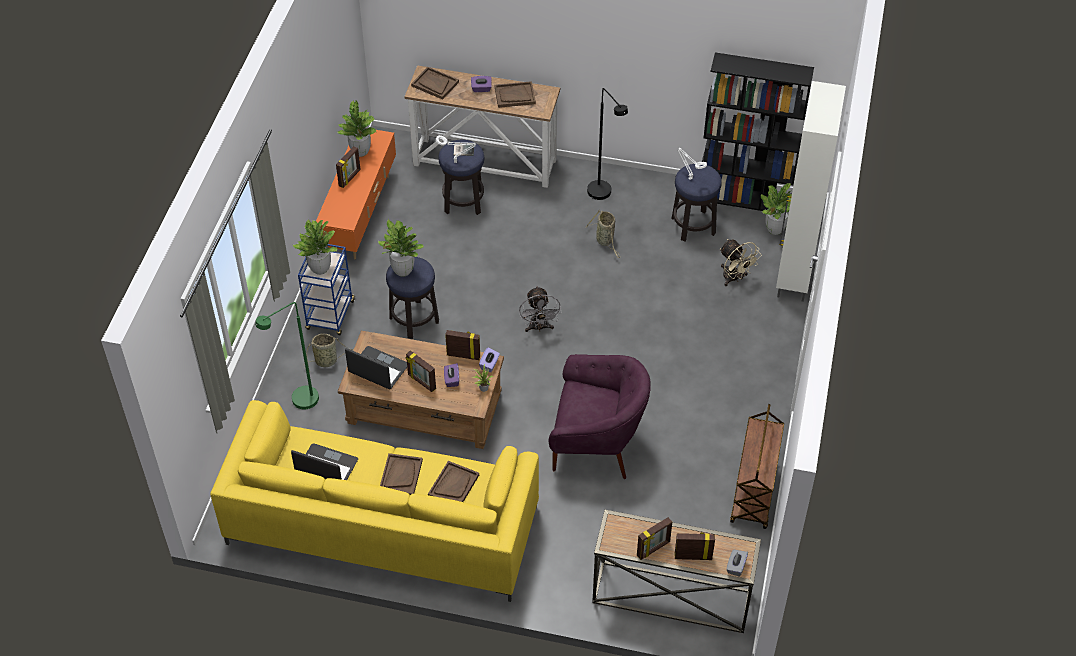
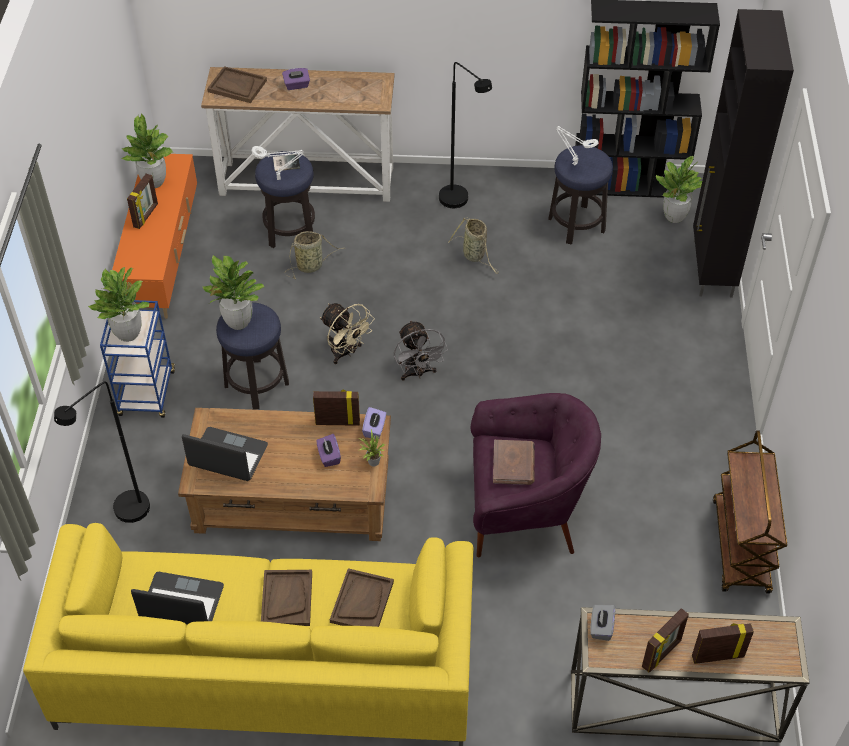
camera: 10 degrees left, 0 degrees up
(299, 403) = (125, 515): green floor lamp -> black floor lamp
(328, 361) = (153, 453): basket -> basket (311, 265)
(421, 382) = (289, 465): picture frame -> none
(514, 95) = (340, 88): brown tray -> none
(586, 404) = (513, 464): none -> brown book
(734, 278) = (642, 281): beige fan -> beige fan (346, 352)
(736, 567) = (779, 662): grey tissue box -> grey tissue box (601, 627)
(793, 276) = (712, 269): white cabinet -> black cabinet

